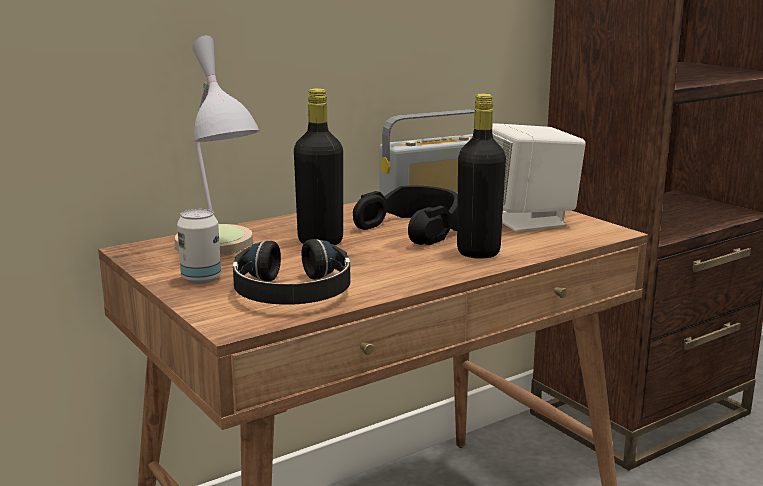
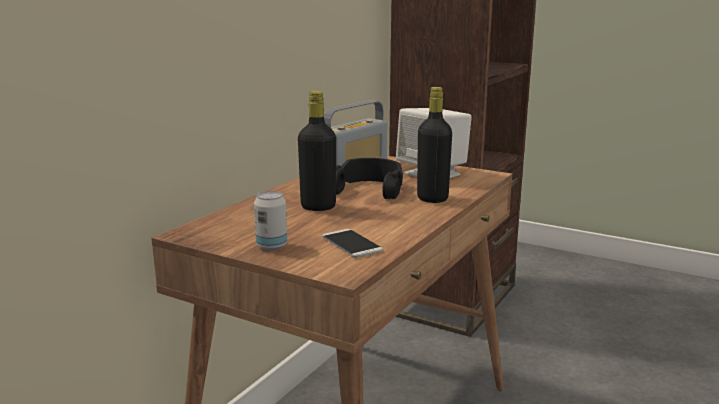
camera: 25 degrees left, 0 degrees up
(221, 248) = (252, 222): table lamp -> none
(292, 292) = (351, 244): black headphones -> phone

